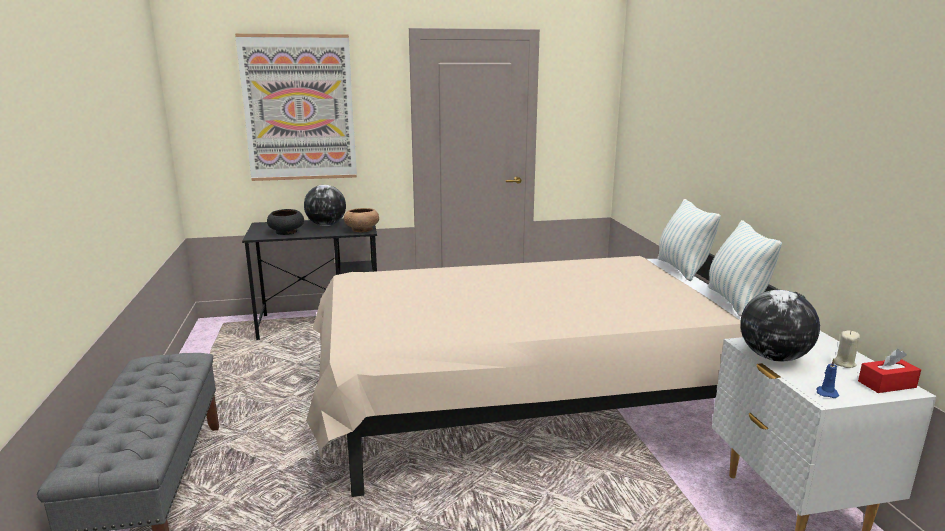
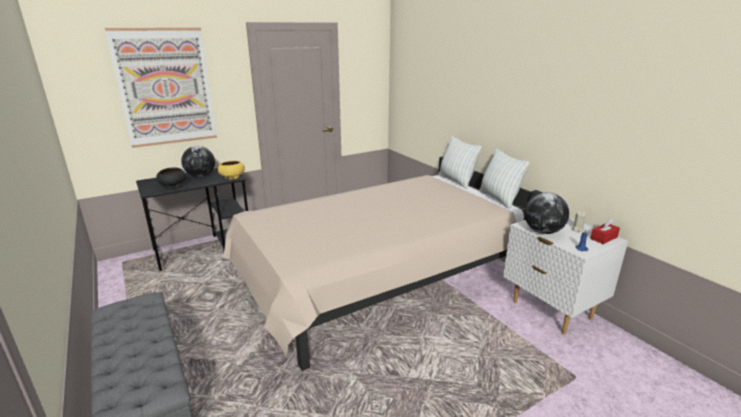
camera: 20 degrees left, 5 degrees up
(362, 230) = (232, 177): brown bowl -> yellow bowl

